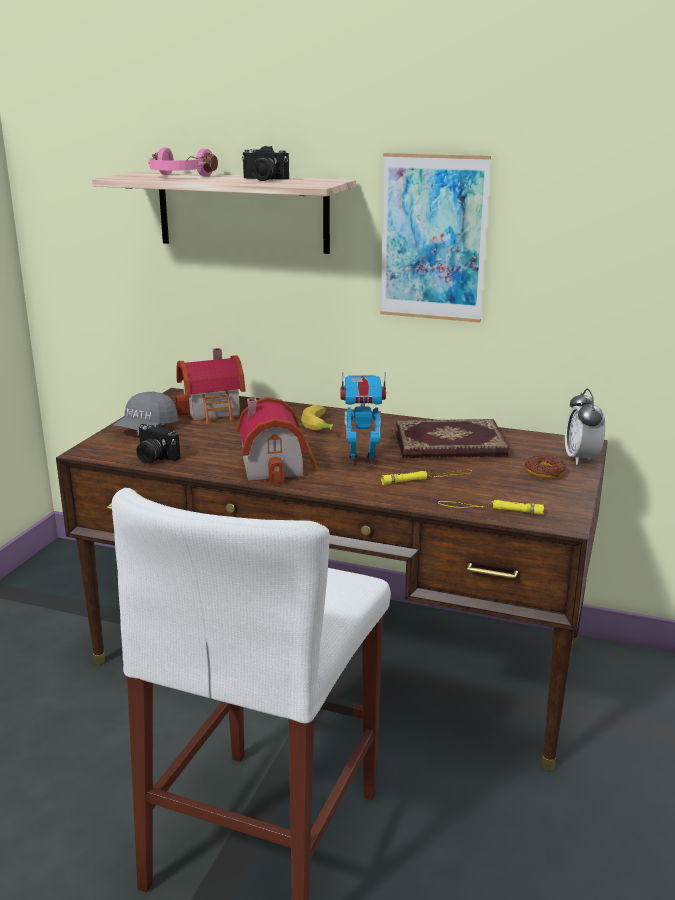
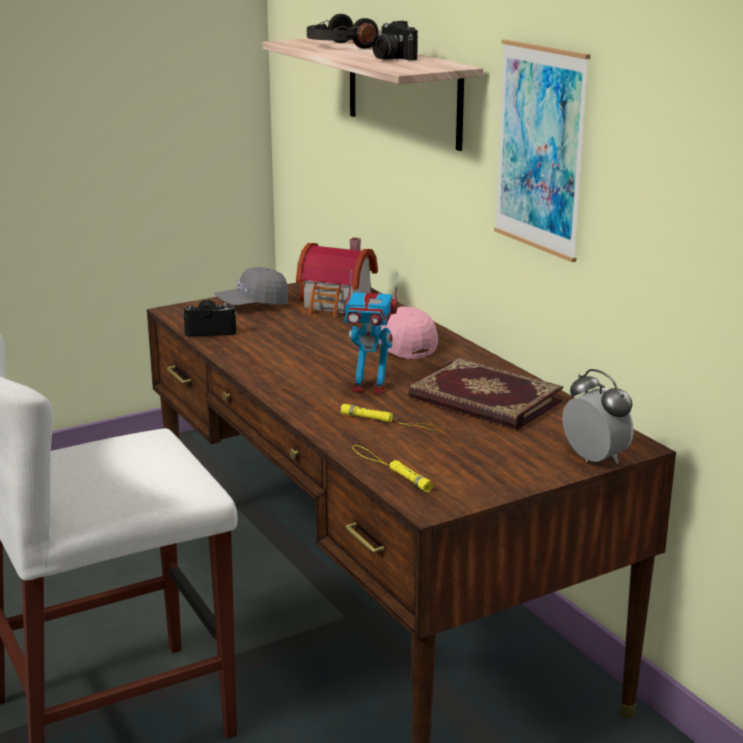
camera: 40 degrees right, 0 degrees up
(154, 458) = (211, 331): camera -> camera turned 105 degrees clockwise
(178, 176) = (338, 46): pink headphones -> black headphones
(277, 466) = (289, 368): toy house -> none
(321, 426) = (401, 345): banana -> pink cap
(362, 460) = (370, 387): toy robot -> toy robot turned 150 degrees clockwise
(545, 472) = (522, 457): donut -> none
(581, 459) = (594, 459): alarm clock -> alarm clock turned 105 degrees clockwise

